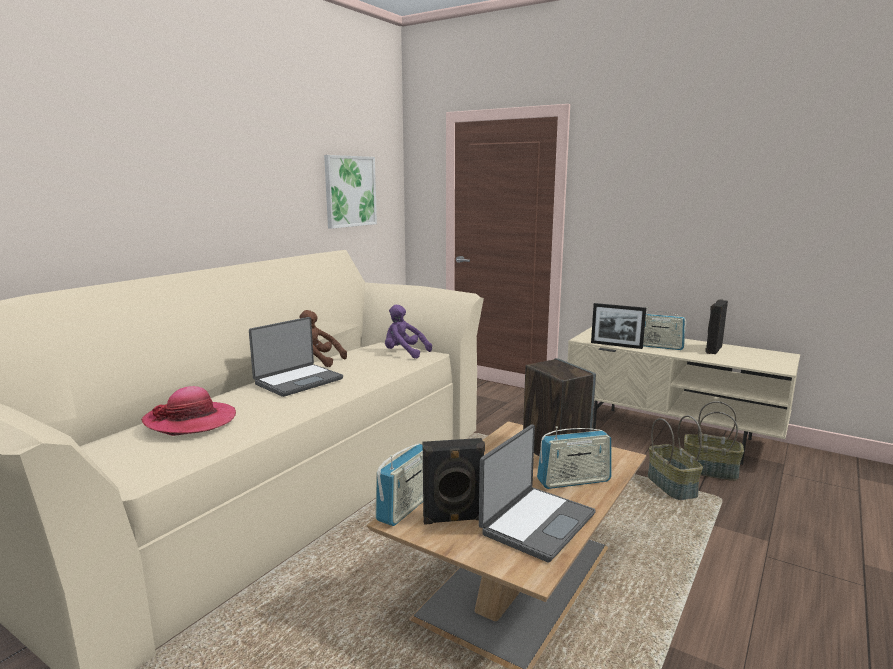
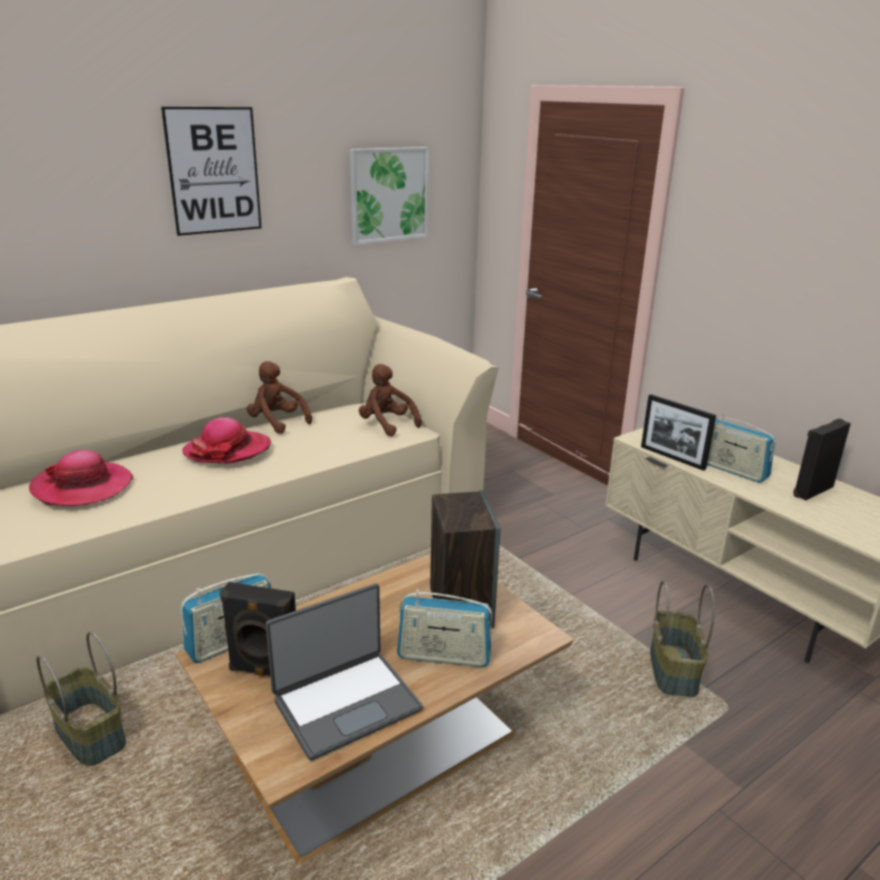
camera: 20 degrees right, 10 degrees up
(232, 165) = (214, 171): none -> picture
(298, 381) = (227, 450): laptop -> hat
(404, 353) = (387, 425): purple plush toy -> brown plush toy
(709, 471) = (747, 661): basket -> basket (89, 735)

